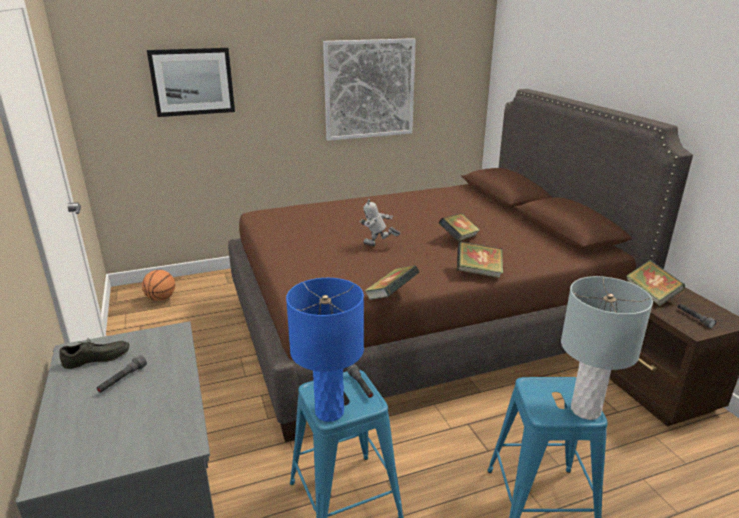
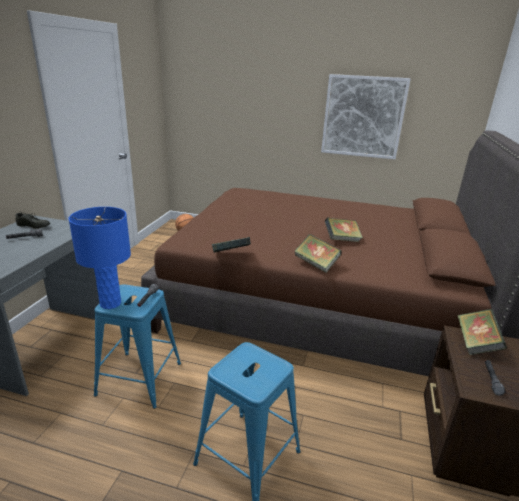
camera: 35 degrees right, 0 degrees up
(192, 82) = (233, 95): picture -> none
(378, 247) = (275, 227): toy robot -> none
(586, 410) = (257, 385): grey table lamp -> none

